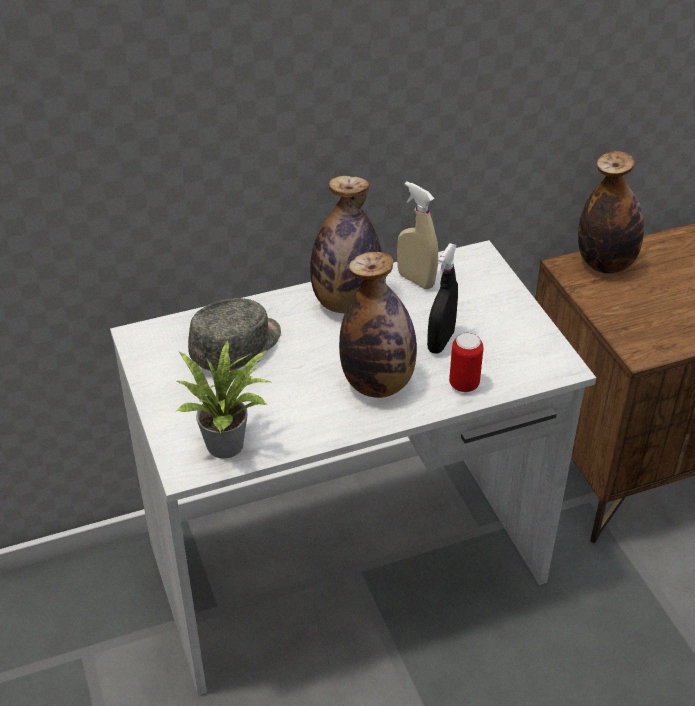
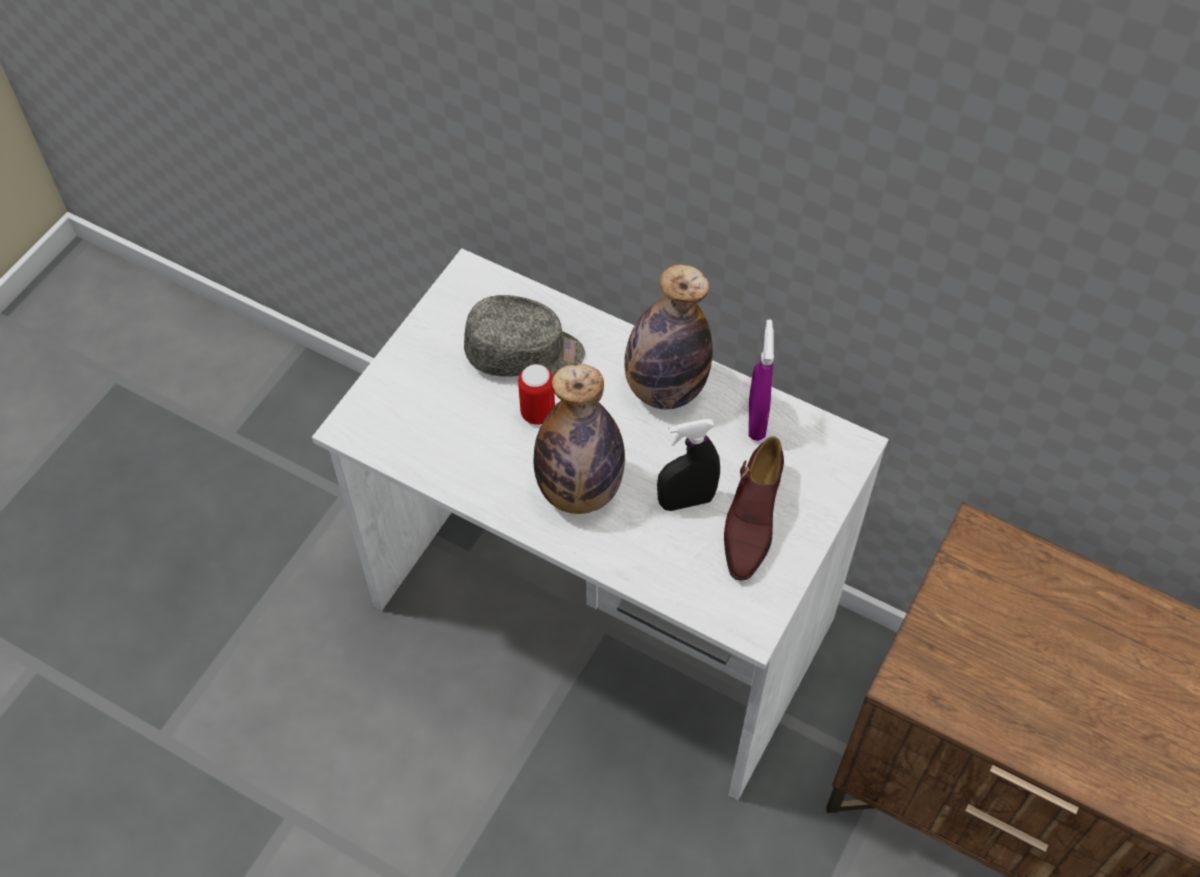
camera: 50 degrees right, 15 degrees up
(230, 443) = (405, 436): potted plant -> none
(415, 280) = (756, 420): beige spray bottle -> purple spray bottle
(464, 384) = (644, 559): can -> can (538, 413)
(486, 323) = (751, 521): none -> brown shoe
(605, 264) = (1021, 565): bottle -> none

